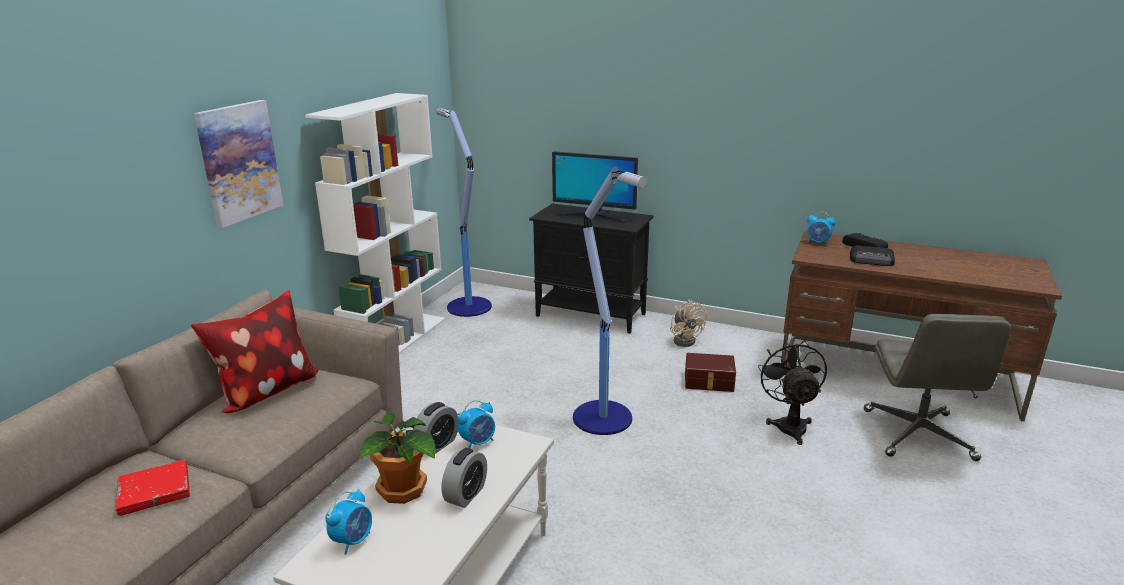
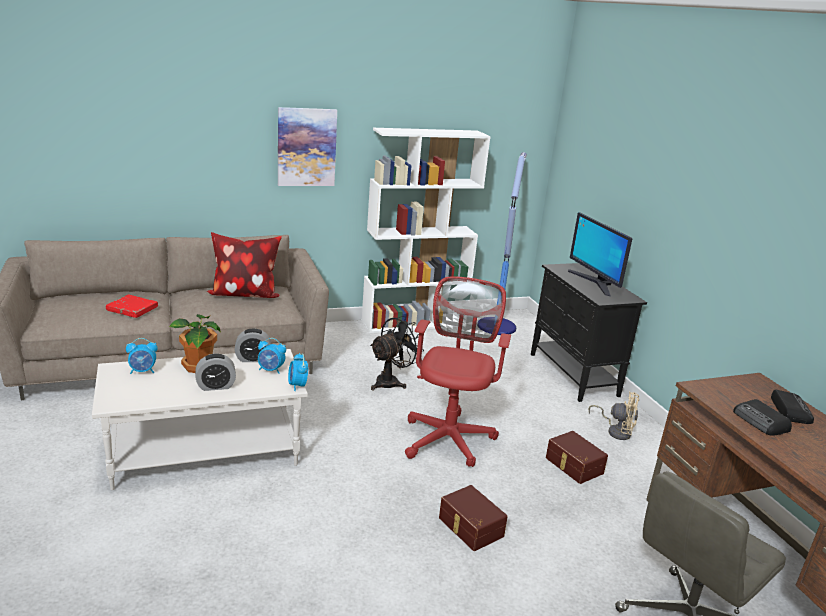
camera: 45 degrees right, 0 degrees up
(604, 419) = (449, 437): floor lamp -> red office chair
(686, 340) = (616, 431): beige fan -> beige fan turned 90 degrees counterclockwise
(740, 474) = (470, 527): none -> brown storage box
(789, 424) = (577, 531): black fan -> black fan (391, 382)
(818, 243) = (744, 385): alarm clock -> alarm clock (297, 385)

